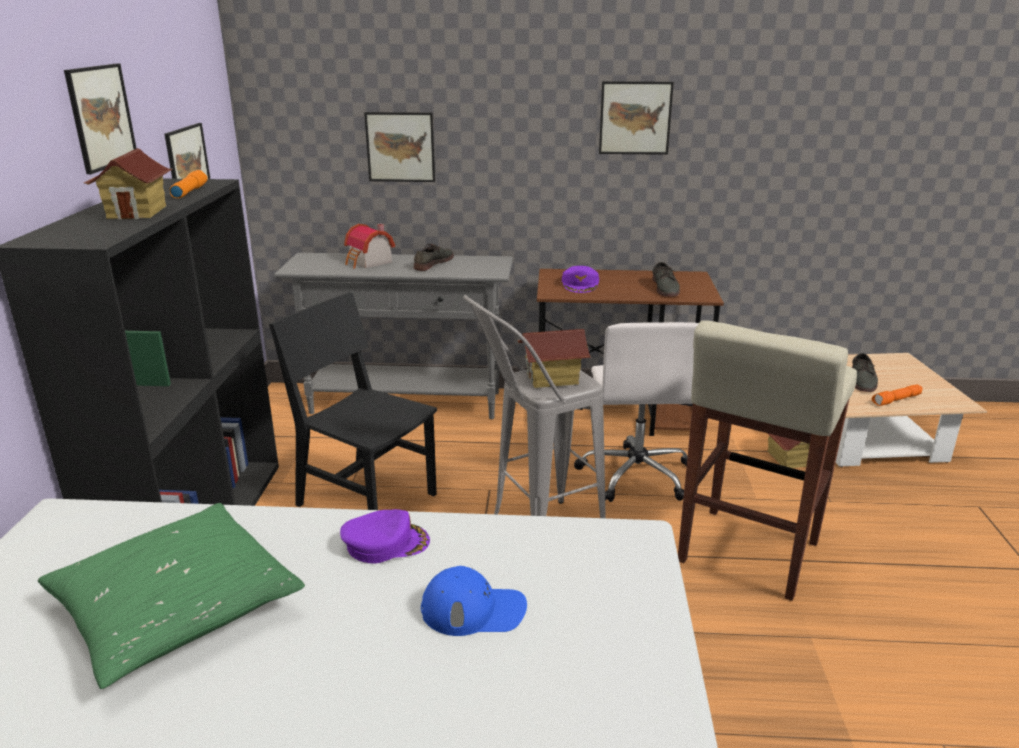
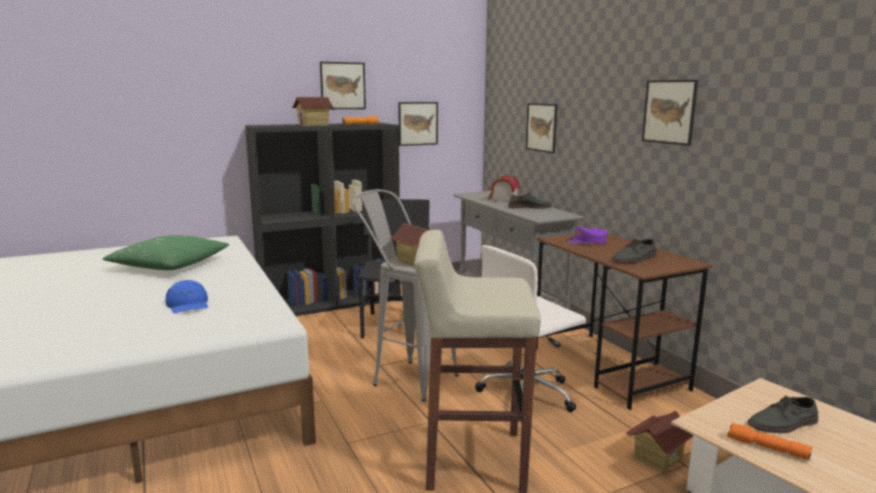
camera: 60 degrees right, 10 degrees down
(386, 543) = (235, 281): purple cap -> none

